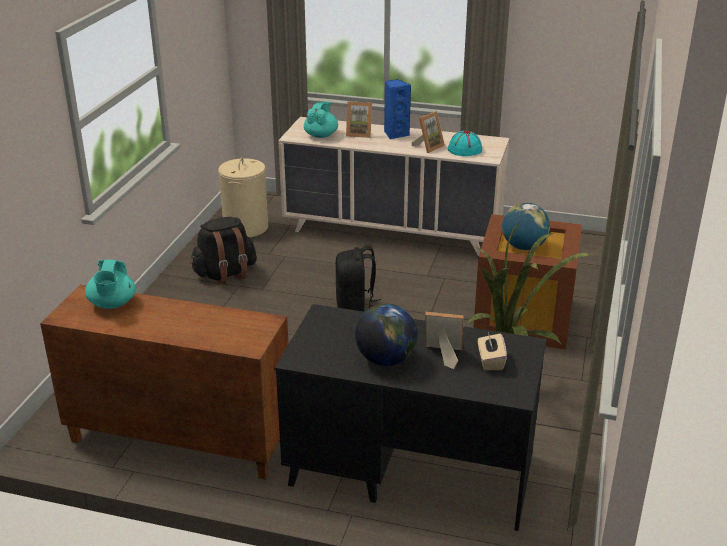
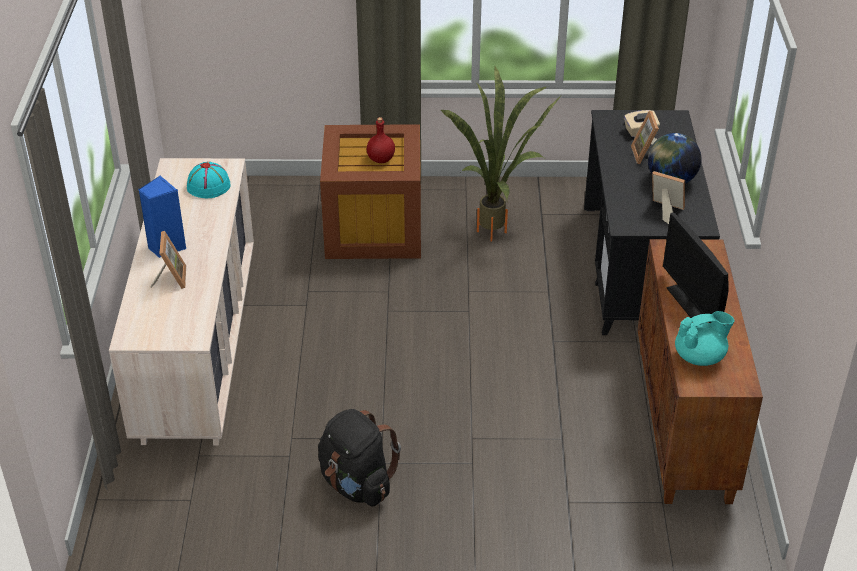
camera: 105 degrees left, 10 degrees up
(181, 317) = (692, 302): none -> monitor
(246, 227) = (215, 502): beige laundry basket -> none
(321, 135) = (183, 312): turquoise teapot -> none
(356, 308) = (397, 349): black backpack -> none
(428, 147) = (205, 214): picture frame -> picture frame (664, 211)
(523, 247) = (380, 159): globe -> red bottle

